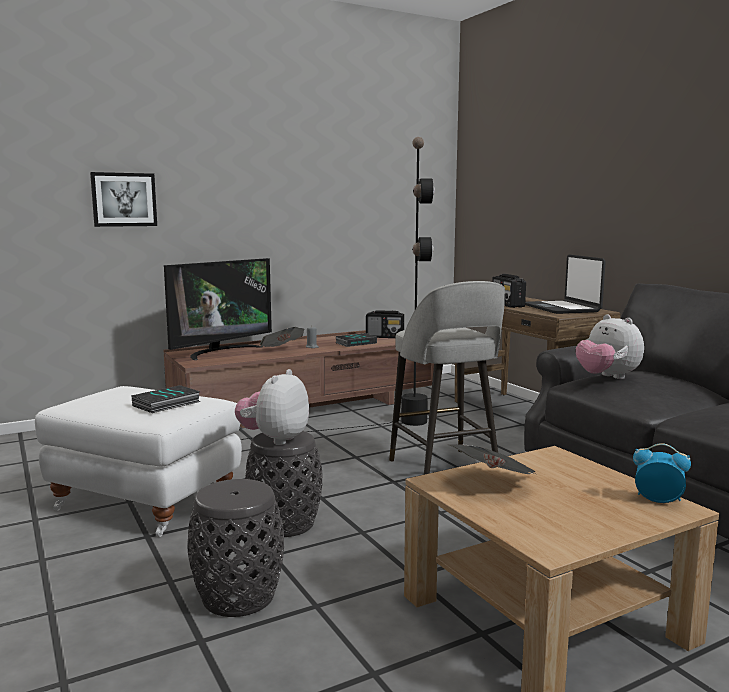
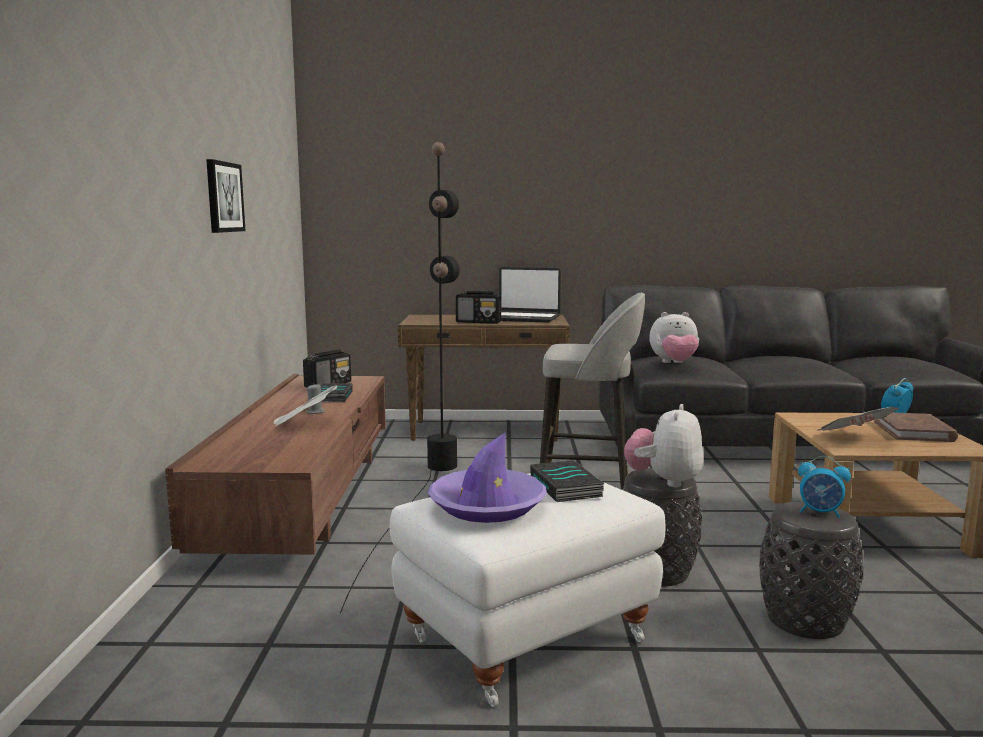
camera: 60 degrees left, 0 degrees up
(115, 395) = (487, 506): none -> purple hat
(124, 199) = (104, 211): picture -> picture (223, 197)
(220, 351) = (246, 446): television -> none
(240, 494) = (820, 513): none -> alarm clock
(274, 439) = (664, 481): plush toy -> plush toy turned 60 degrees clockwise
(592, 512) = (914, 431): none -> brown book

